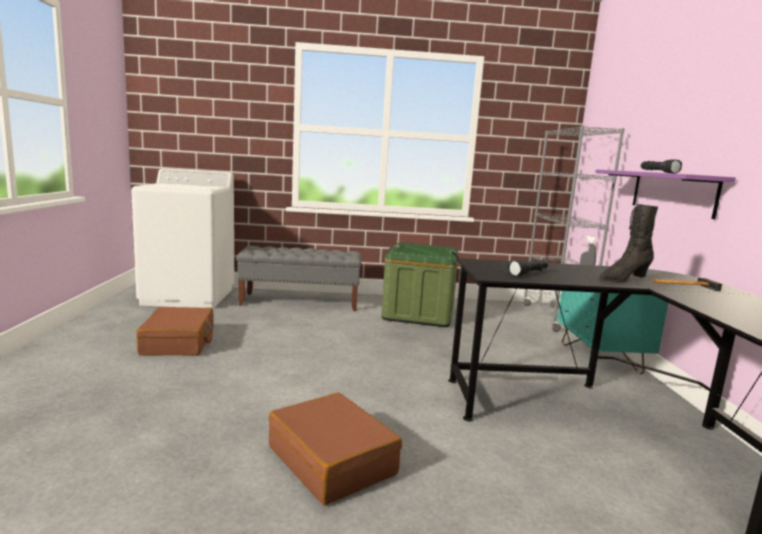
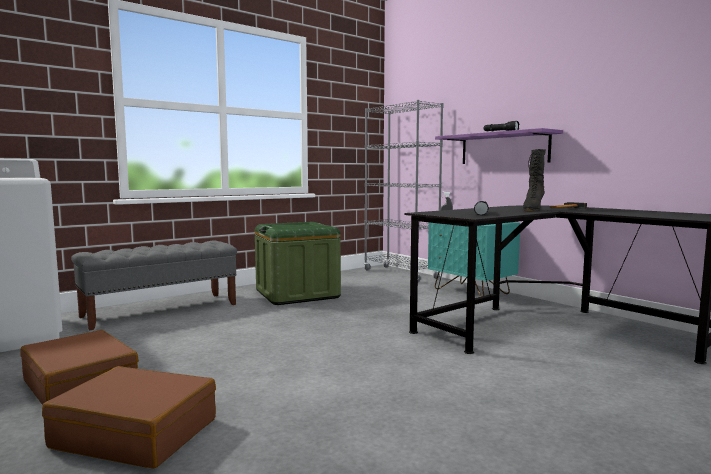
camera: 35 degrees left, 5 degrees down
(332, 460) = (438, 416): brown suitcase -> brown suitcase (136, 433)

